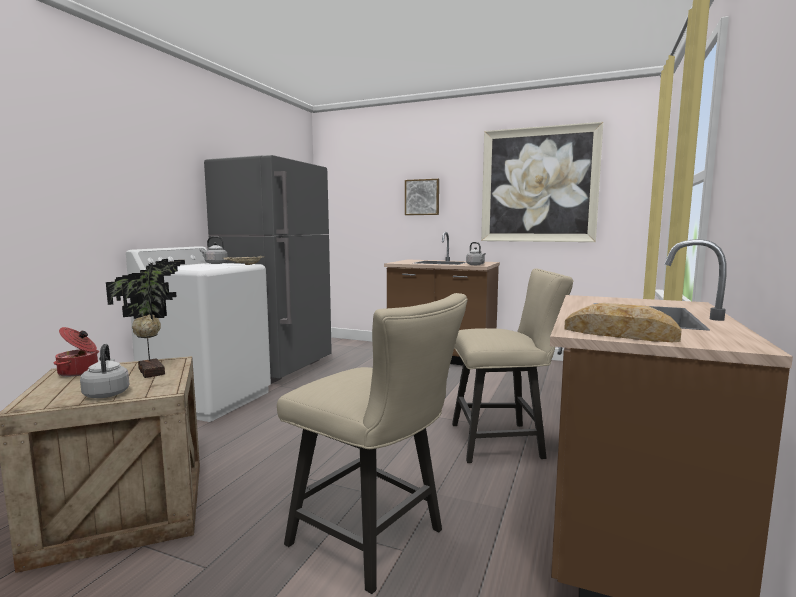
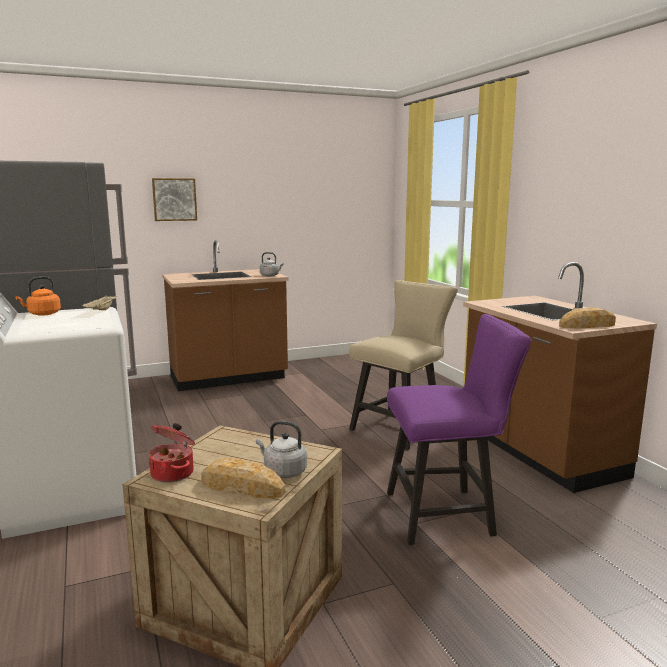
camera: 45 degrees left, 5 degrees up
(64, 392) = (242, 487): none -> bread
(154, 371) = (245, 446): potted plant -> none
(215, 263) = (42, 314): grey kettle -> orange kettle
(375, 540) = (447, 514): beige chair -> purple chair
(538, 185) = (299, 190): picture -> none

